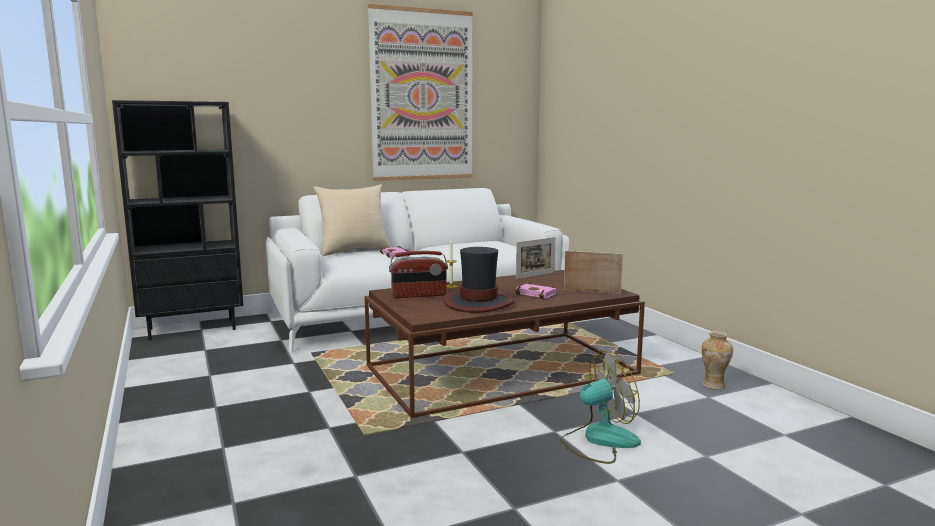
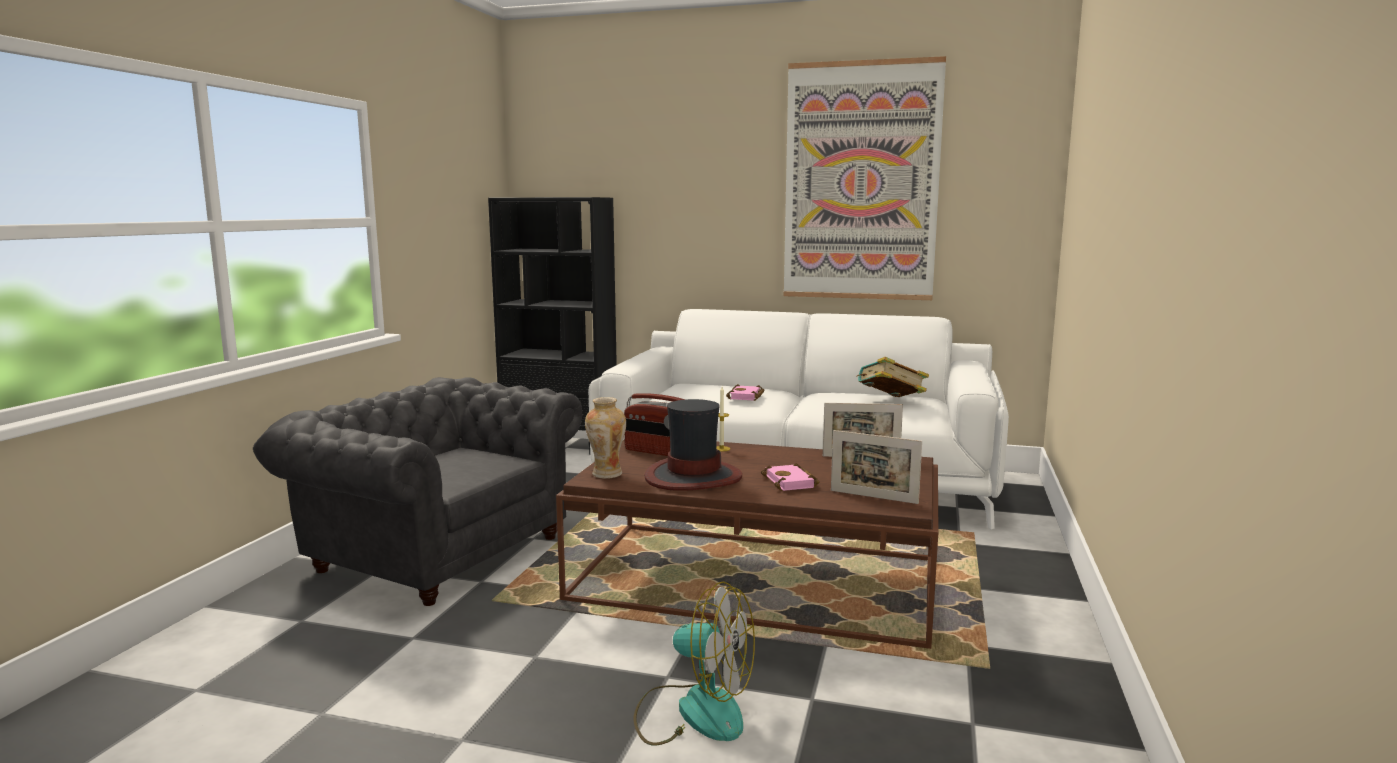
camera: 40 degrees right, 0 degrees up
(246, 422) = (435, 551): none -> grey armchair
(354, 251) = (717, 384): beige pillow -> none
(485, 245) = (890, 401): none -> book
(592, 291) = (873, 497): picture frame -> picture frame turned 150 degrees clockwise
(714, 386) = (1019, 711): vase -> vase (606, 474)

